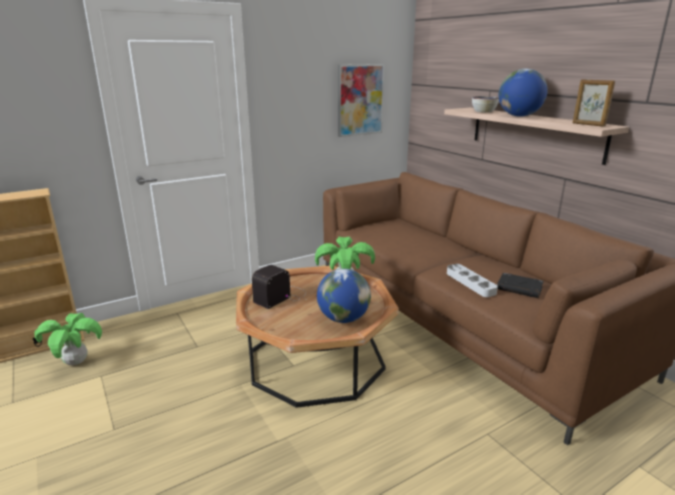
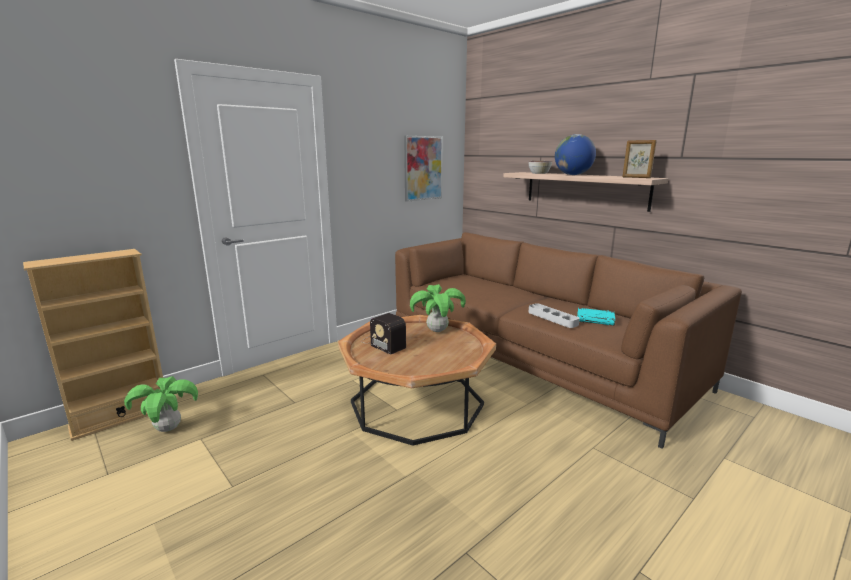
camera: 10 degrees left, 5 degrees down
(282, 296) = (382, 343): radio -> radio turned 75 degrees counterclockwise
(343, 319) = (449, 356): globe -> none
(520, 288) = (595, 319): black book -> turquoise book

